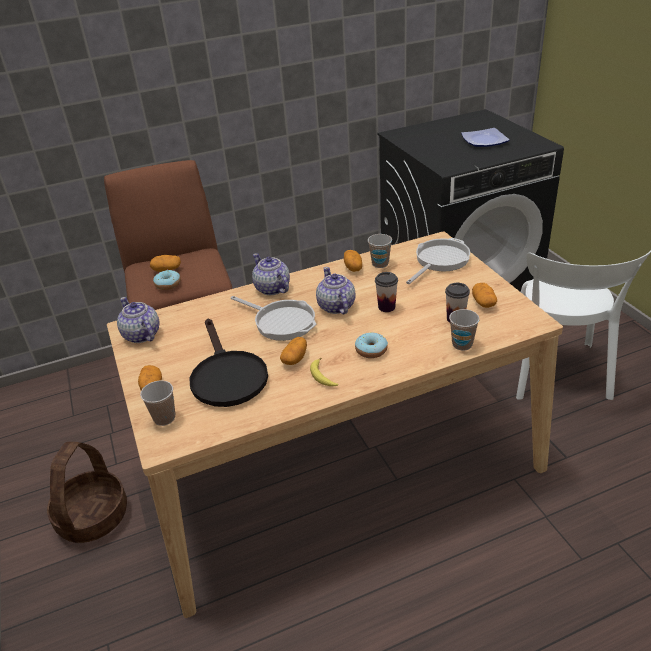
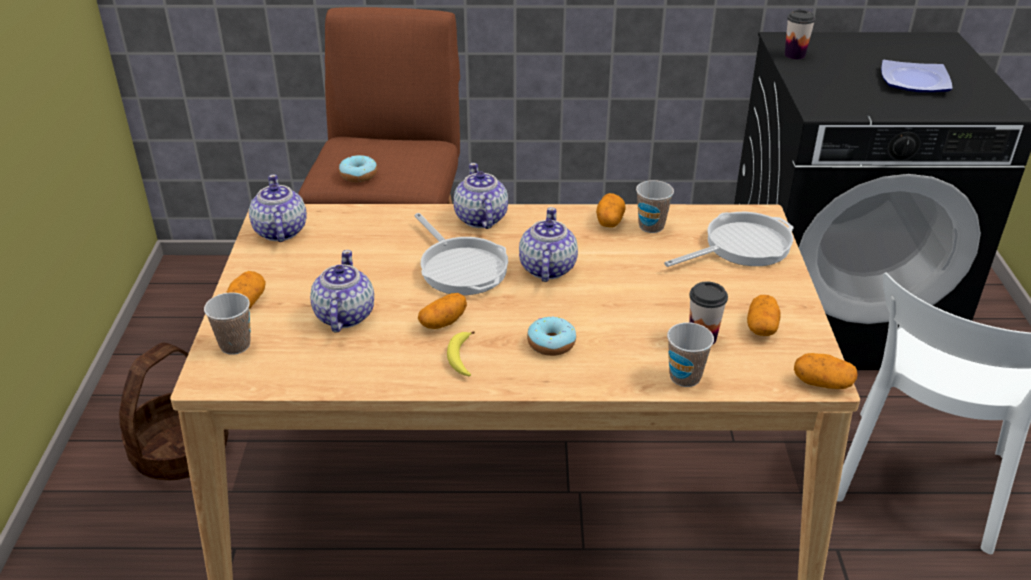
camera: 20 degrees right, 0 degrees up
(167, 270) = (370, 155): potato -> potato (822, 383)
(226, 375) = (344, 316): black frying pan -> teapot
(386, 307) = (616, 290): cup -> cup (794, 55)

